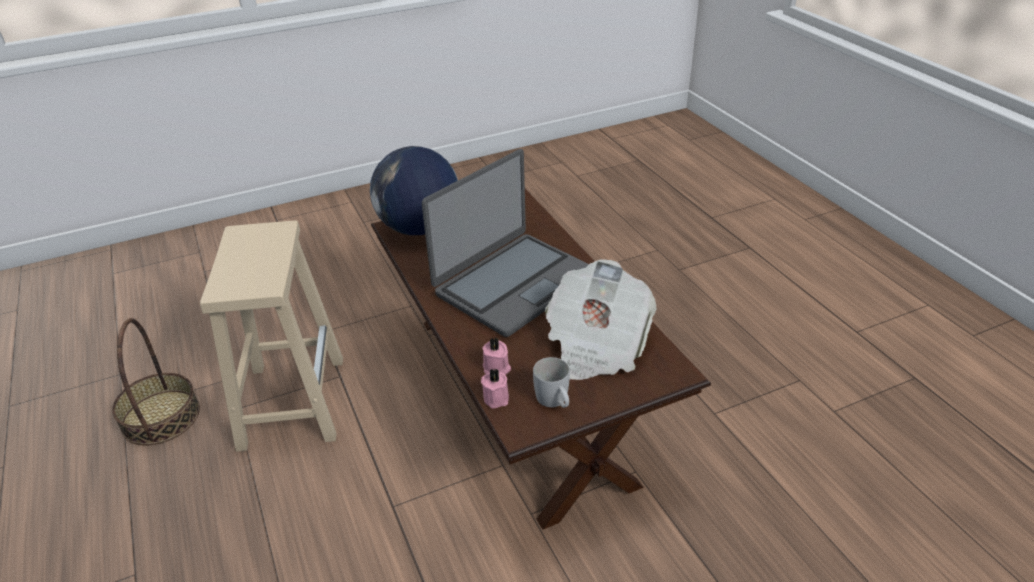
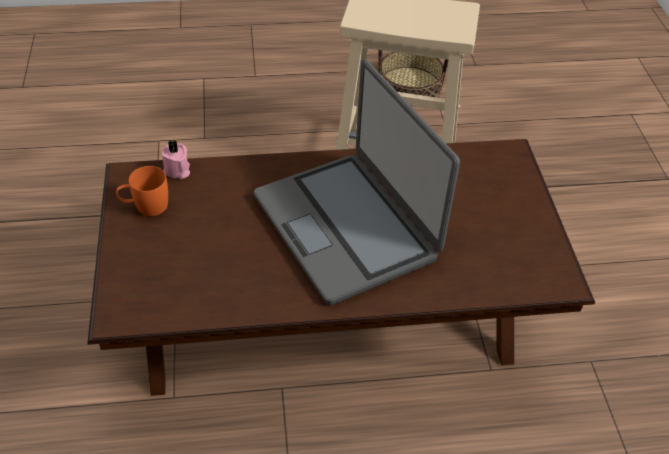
camera: 105 degrees right, 10 degrees up
(419, 228) = (498, 172): globe -> none
(496, 368) = (216, 179): pink candle -> none
(554, 401) = (145, 206): white mug -> orange mug
(596, 344) = (203, 262): newspaper -> none

